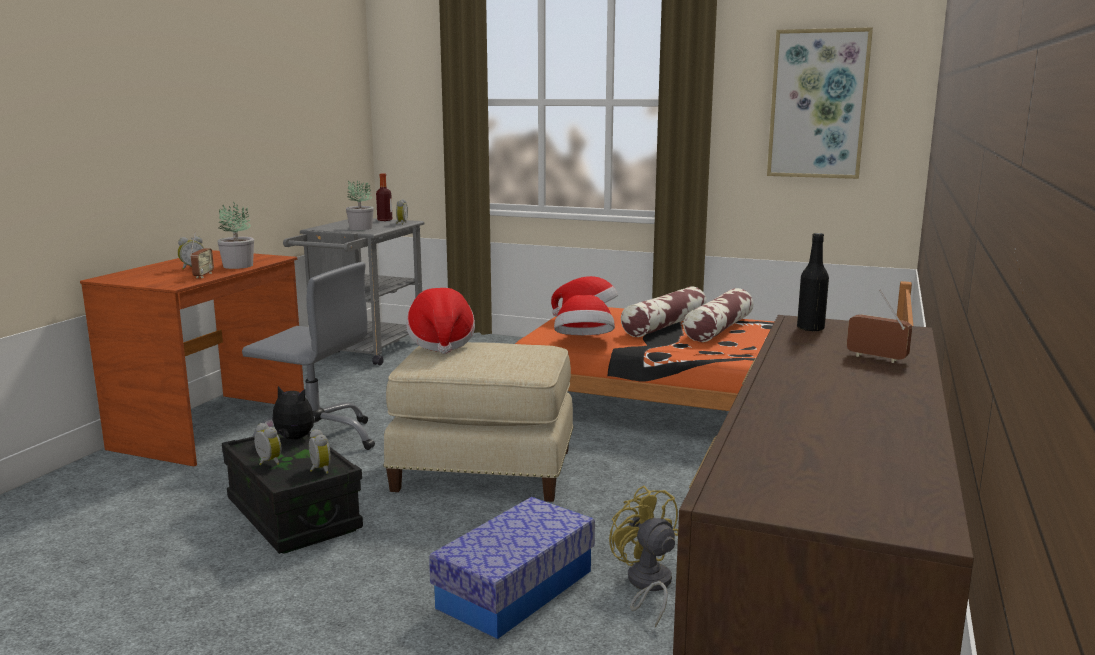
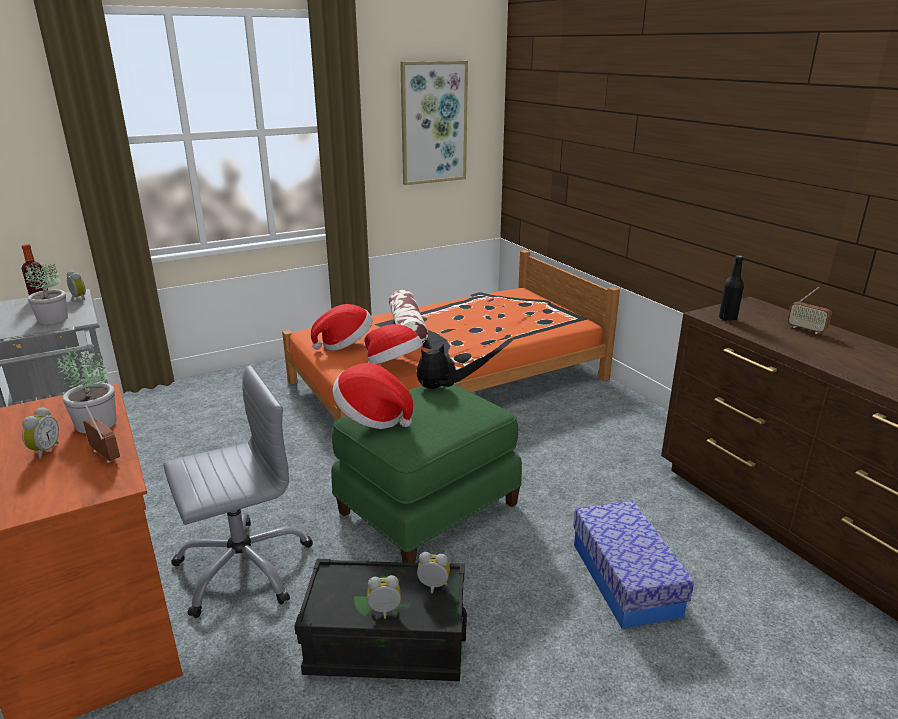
camera: 50 degrees left, 10 degrees up
(293, 439) = (340, 576): plush toy -> plush toy (434, 388)
(484, 468) = (427, 506): beige ottoman -> green ottoman
(647, 585) = (664, 525): yellow fan -> none
(718, 329) = (444, 319): pillow -> none
(876, 358) = (806, 329): radio -> radio turned 120 degrees counterclockwise

